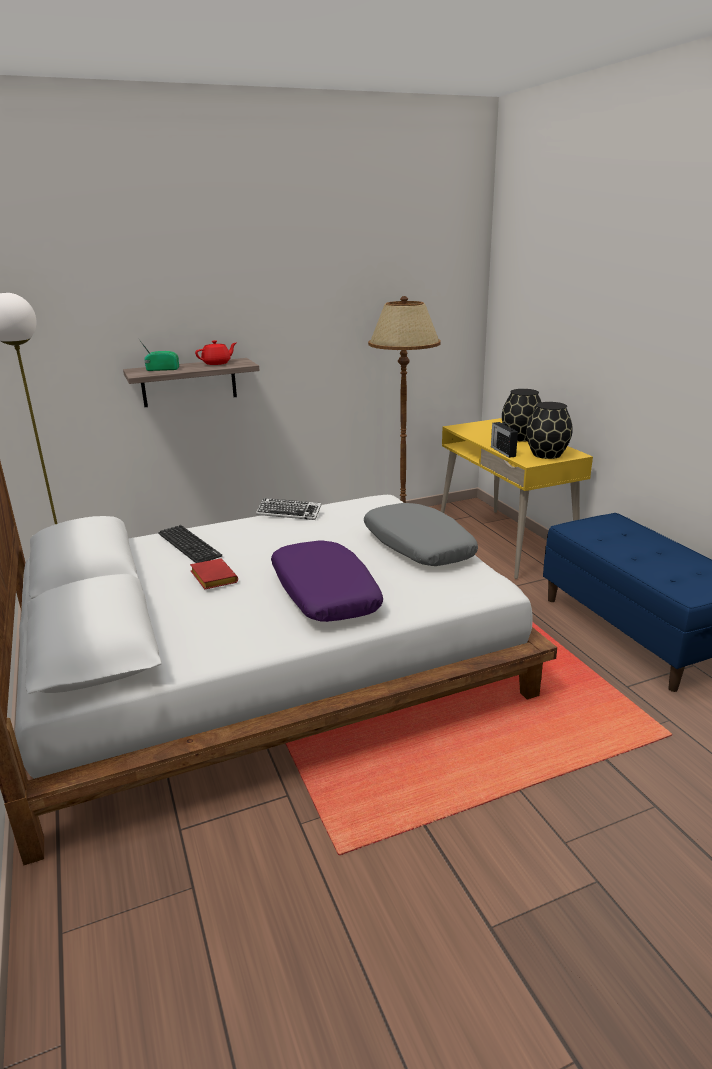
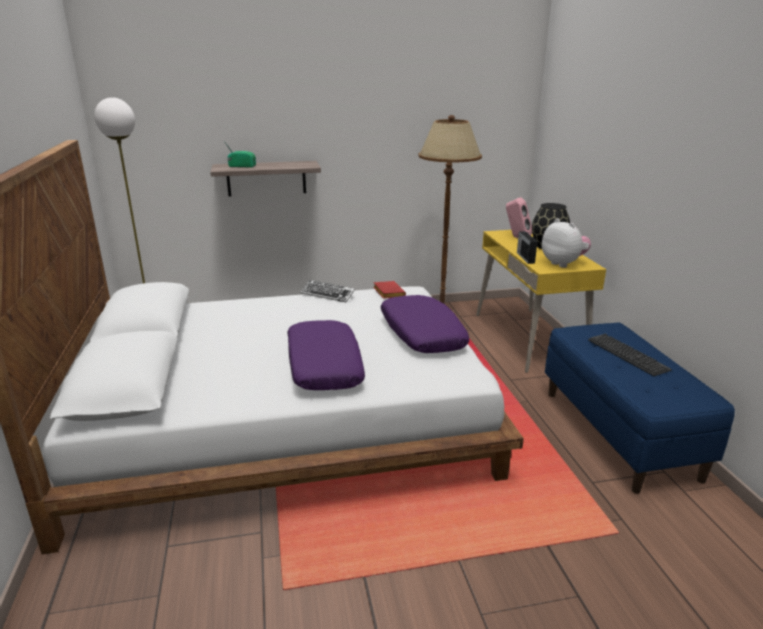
camera: 10 degrees right, 0 degrees up
(189, 545) = (235, 313): keyboard -> keyboard (627, 355)
(212, 578) = (240, 342): red book -> red book (387, 293)
(217, 363) = (288, 164): red teapot -> none
(417, 546) = (421, 334): grey pillow -> purple pillow
(482, 430) = (516, 237): none -> pink speaker
(546, 454) = (563, 264): black vase -> plush toy

